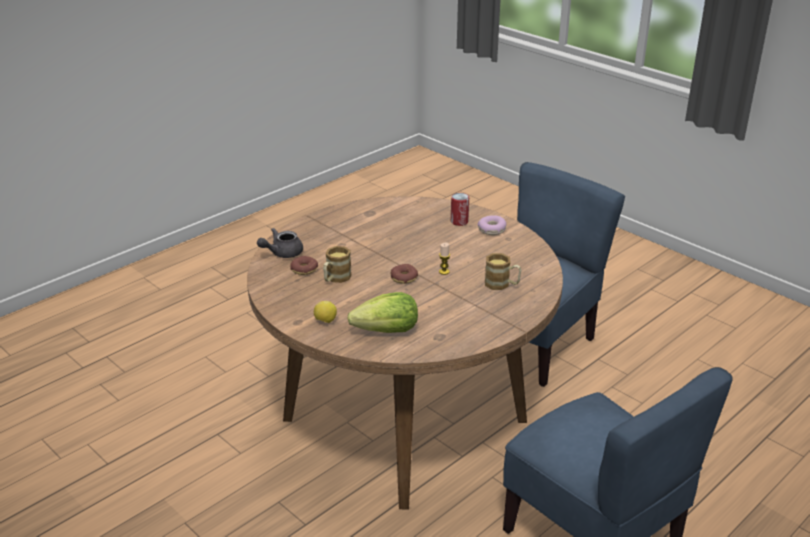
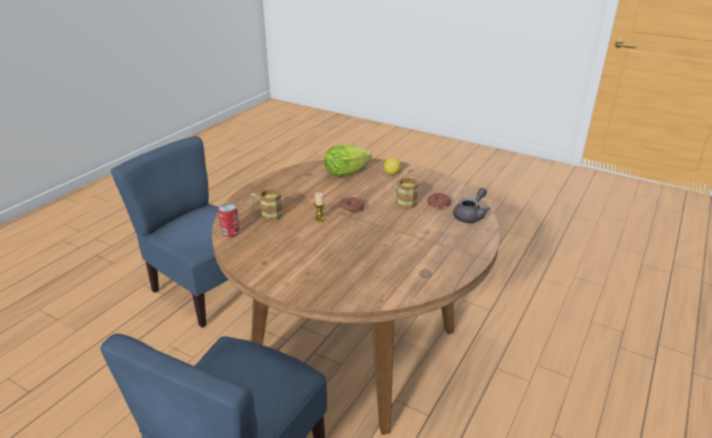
camera: 165 degrees right, 0 degrees up
(459, 221) = (321, 277): can -> can (230, 232)
(492, 230) = (282, 271): donut -> none

